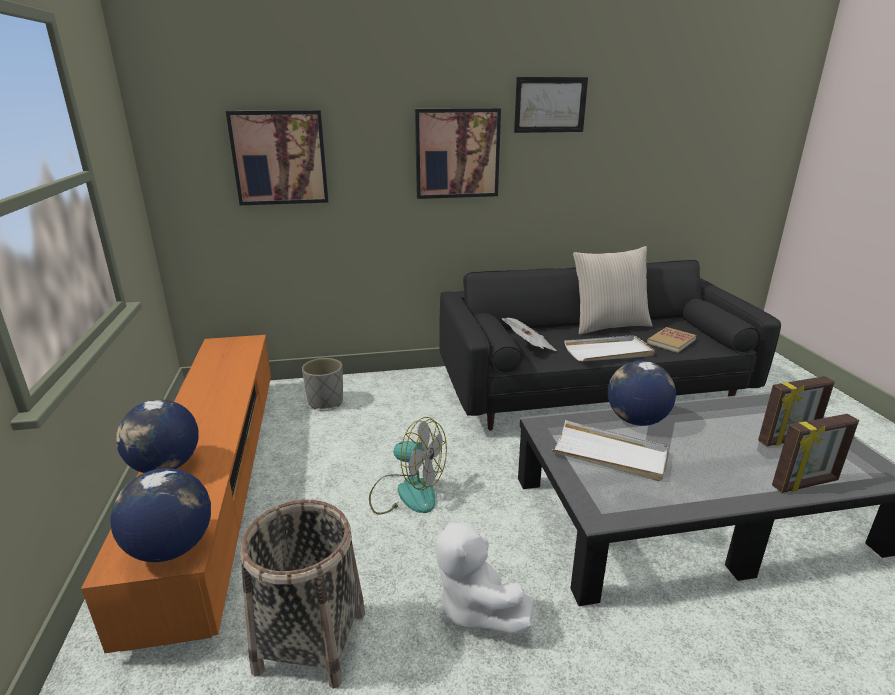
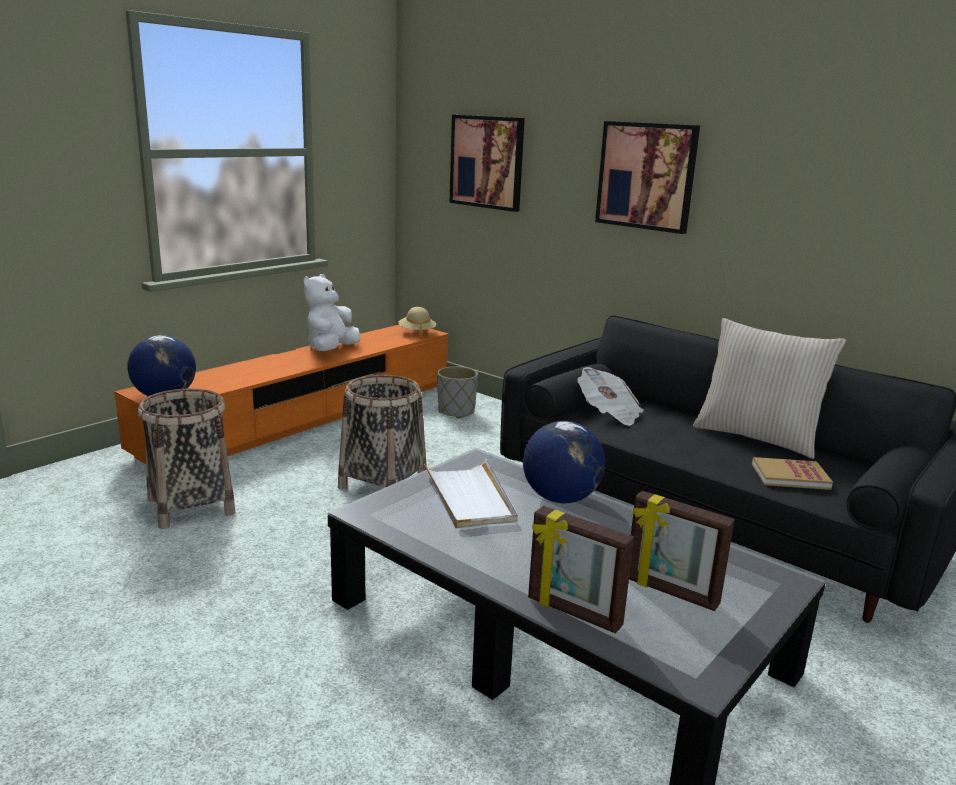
camera: 50 degrees right, 5 degrees down
(165, 467) = (238, 368): globe -> none
(239, 345) = (417, 332): none -> beige hat
(407, 492) = (383, 483): fan -> basket
(475, 608) = (280, 554): white plush toy -> white plush toy (331, 350)
(550, 105) = (766, 124): picture -> none
(609, 352) = (681, 450): white tray -> none

